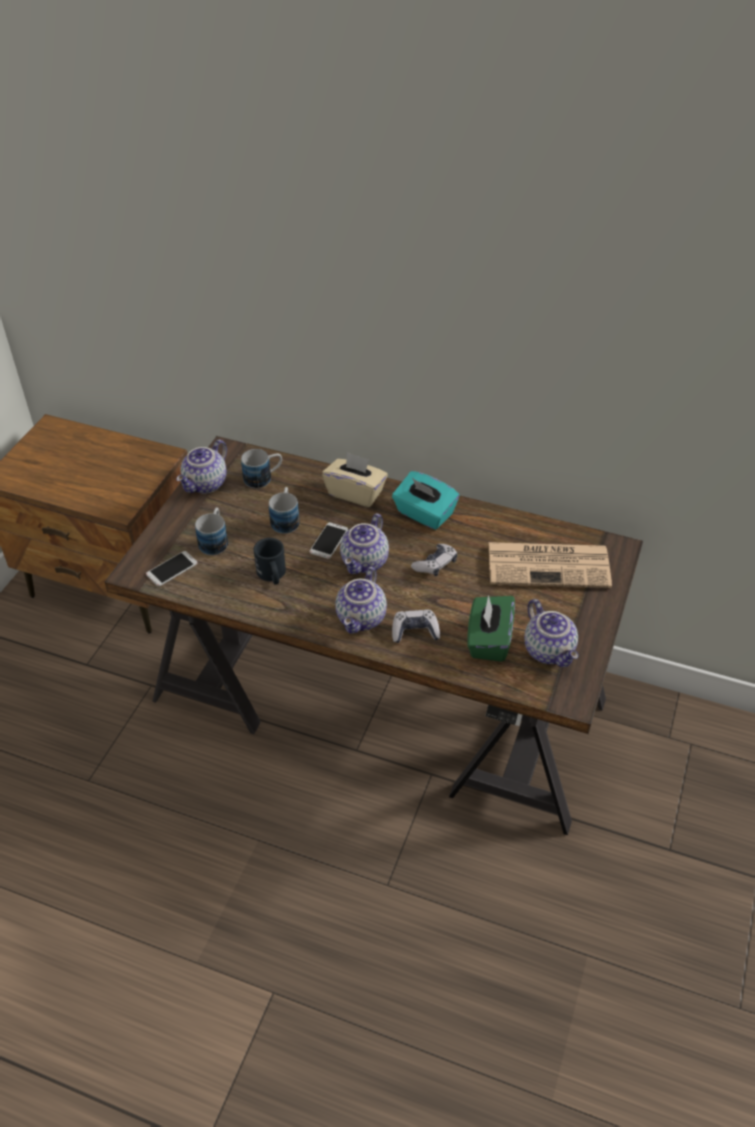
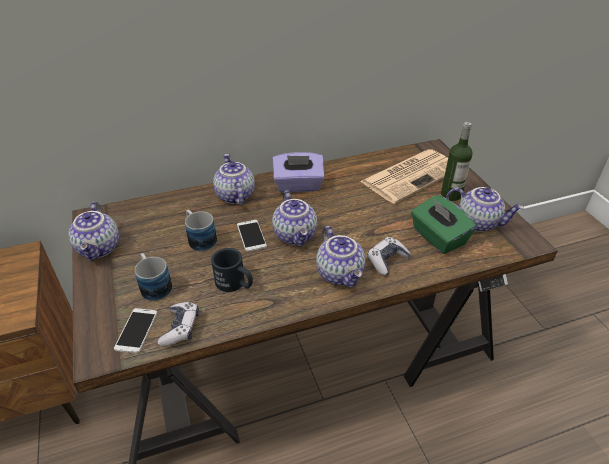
camera: 40 degrees left, 5 degrees down
(263, 478) = (148, 220): mug -> none
(355, 493) = (234, 196): beige tissue box -> teapot
(424, 514) = (298, 185): turquoise tissue box -> purple tissue box
(435, 564) = (344, 211): game controller -> game controller (180, 328)
(563, 608) = (451, 194): none -> bottle

